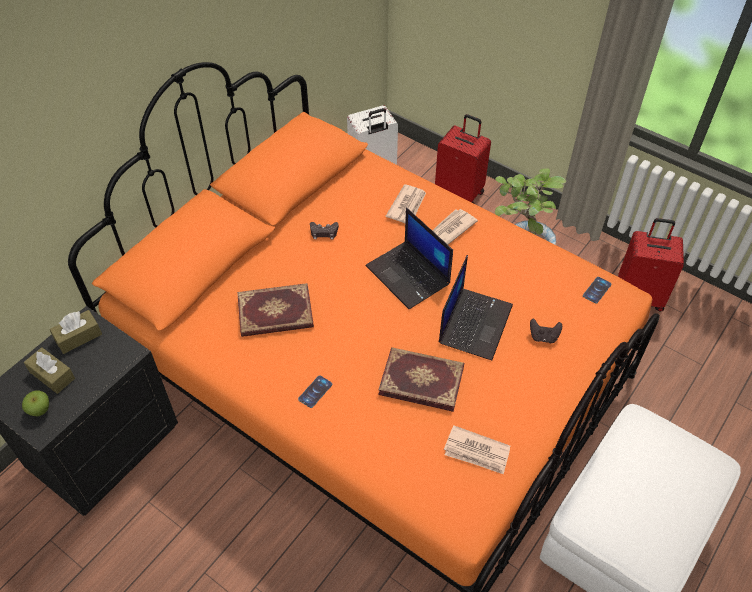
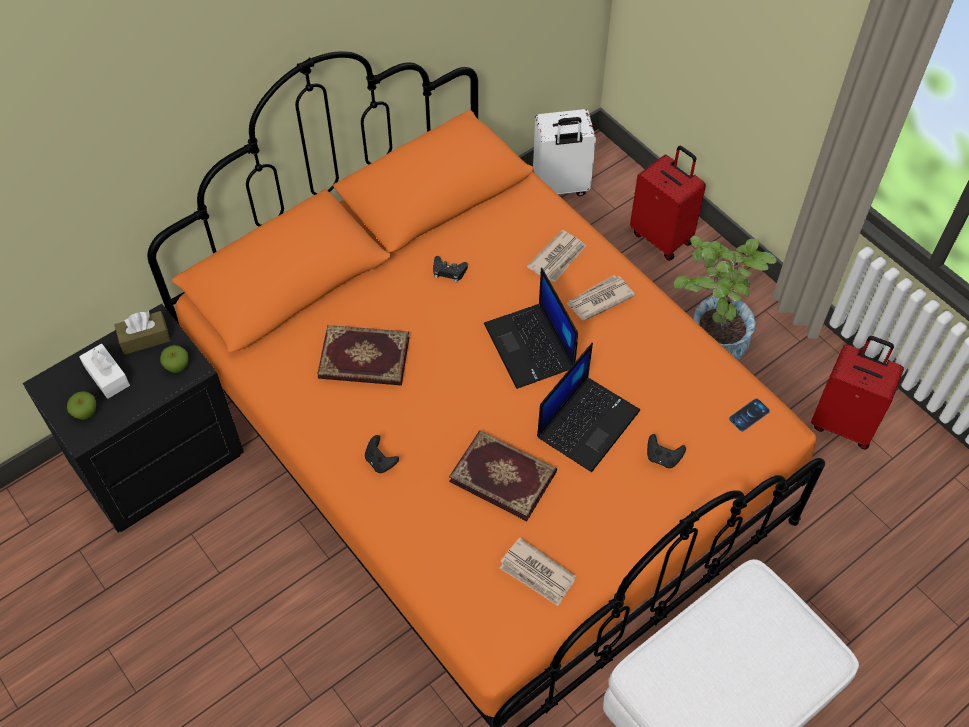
camera: 15 degrees right, 5 degrees up
(52, 375) = (107, 376): brown tissue box -> white tissue box
(114, 354) = (177, 367): none -> apple
(315, 391) = (380, 461): phone -> black game controller

